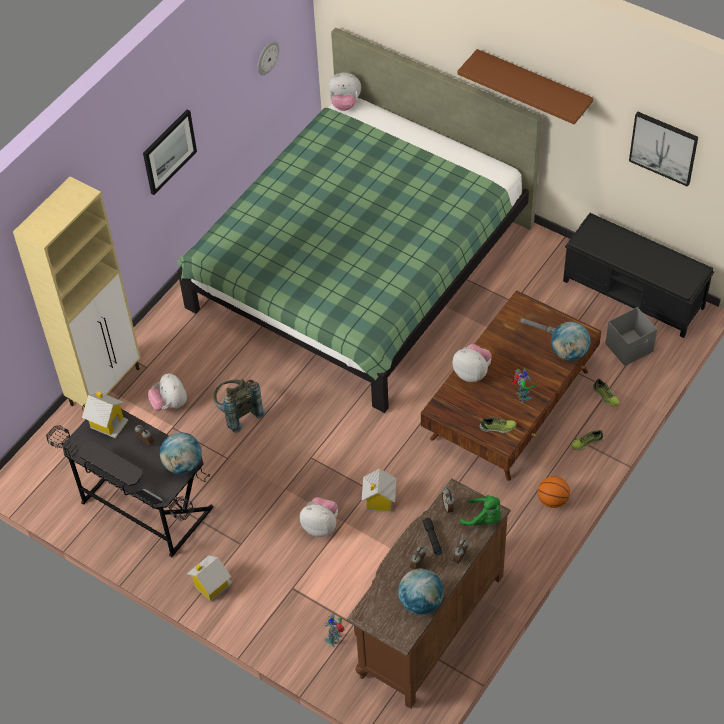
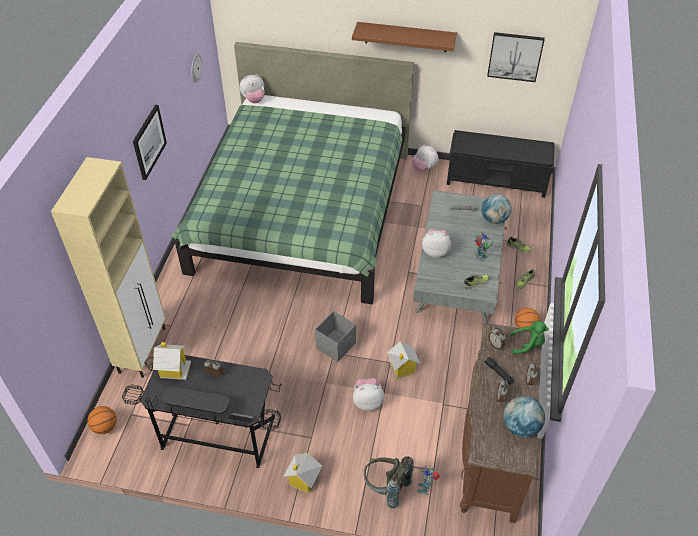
camera: 25 degrees left, 5 degrees down
(35, 460) = (105, 427): none -> basketball
(170, 404) = (202, 347): plush toy -> plush toy (424, 168)
(183, 464) = (255, 382): globe -> none
(237, 413) = (260, 338): grey backpack -> grey backpack (386, 488)
(511, 405) = (458, 272): brown coffee table -> grey coffee table
(629, 348) = (514, 213): grey storage box -> grey storage box (336, 345)

